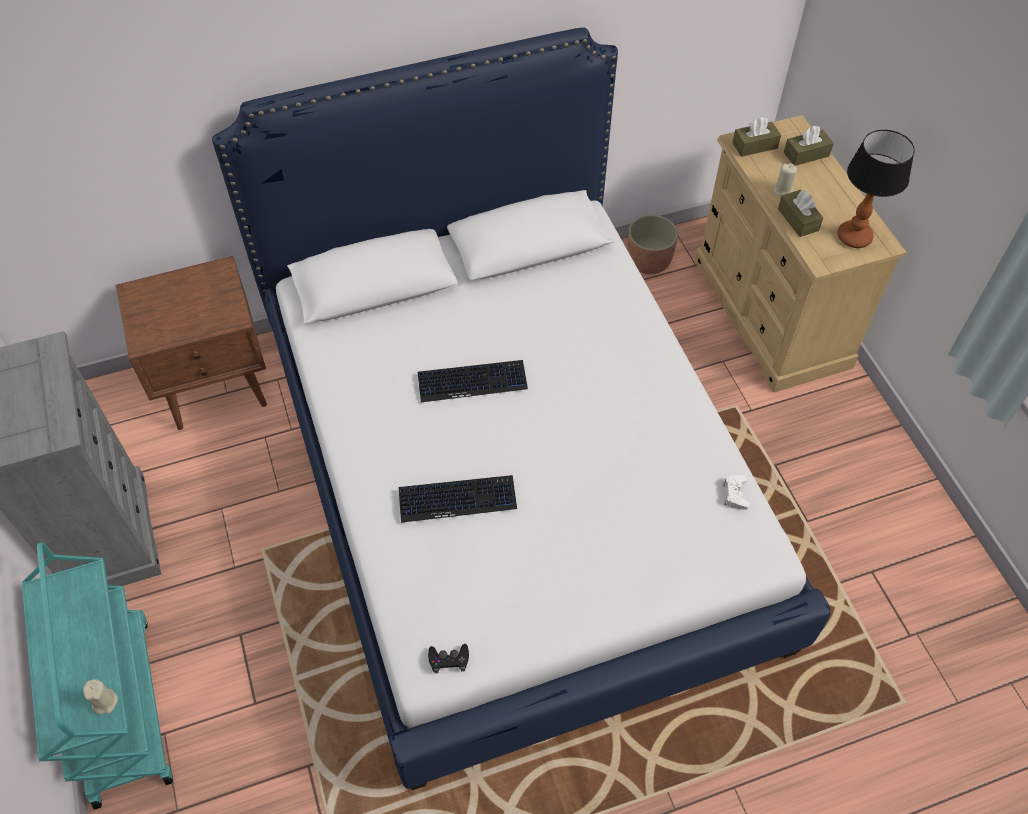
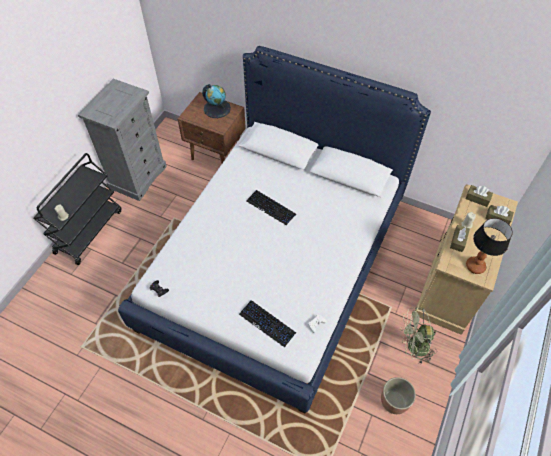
camera: 45 degrees right, 0 degrees up
(120, 707) = (89, 231): turquoise cart -> black cart
(186, 290) = (217, 108): none -> globe
(457, 499) = (220, 242): keyboard -> keyboard (267, 323)
(649, 261) = (421, 225): planter -> planter (394, 401)
(820, 435) = (413, 347): none -> green fan

